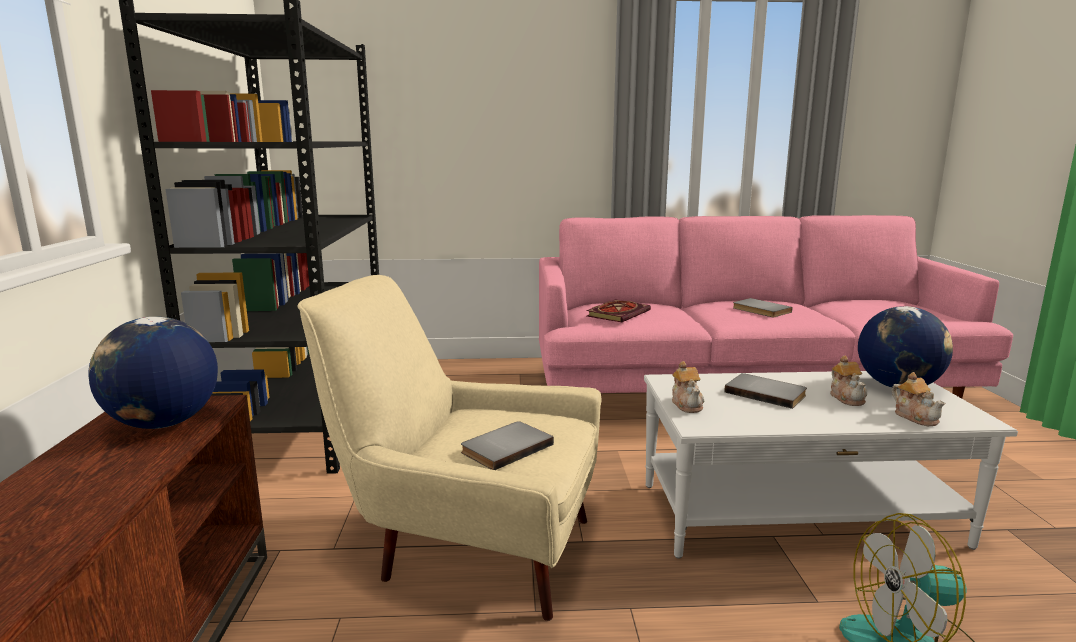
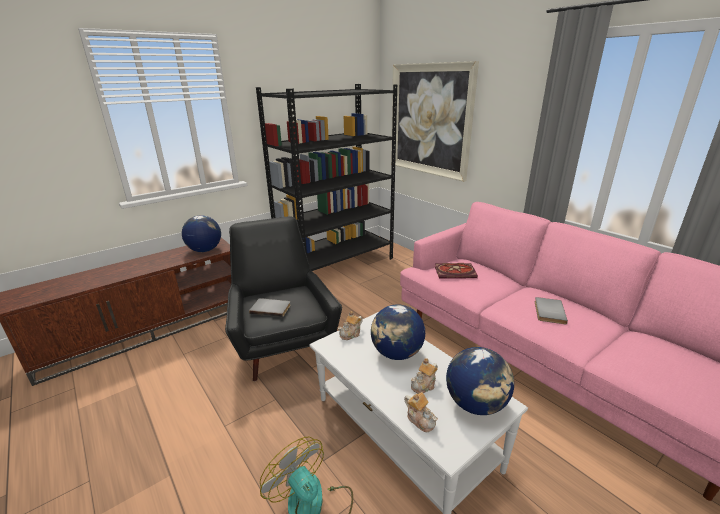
camera: 55 degrees right, 10 degrees up
(405, 115) = (430, 120): none -> picture
(468, 547) = (283, 342): beige armchair -> black armchair
(766, 393) = (397, 353): grey book -> globe
(915, 417) = (420, 419): teapot -> teapot turned 75 degrees counterclockwise

